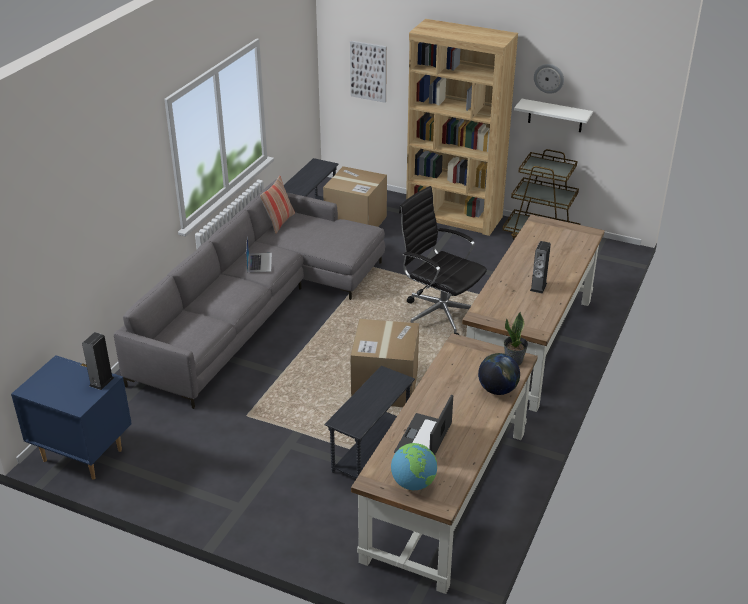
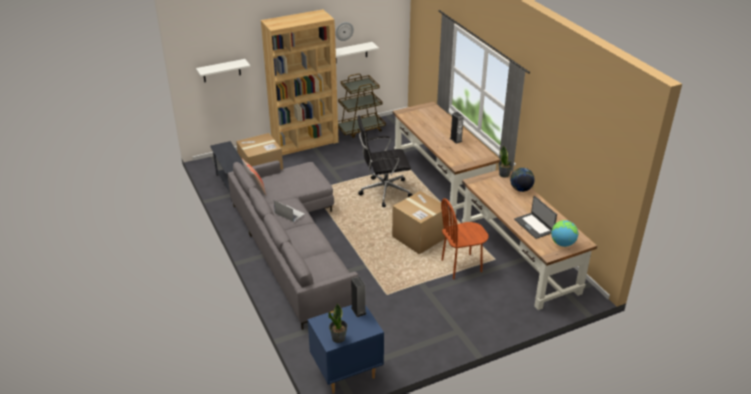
camera: 50 degrees left, 0 degrees up
(41, 391) = (338, 338): none -> potted plant
(368, 71) = (221, 71): picture -> white shelf
(370, 449) = (461, 266): grey side table -> brown chair

